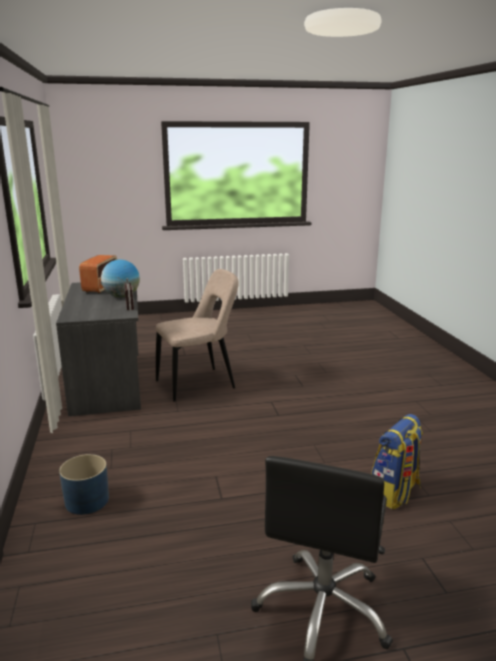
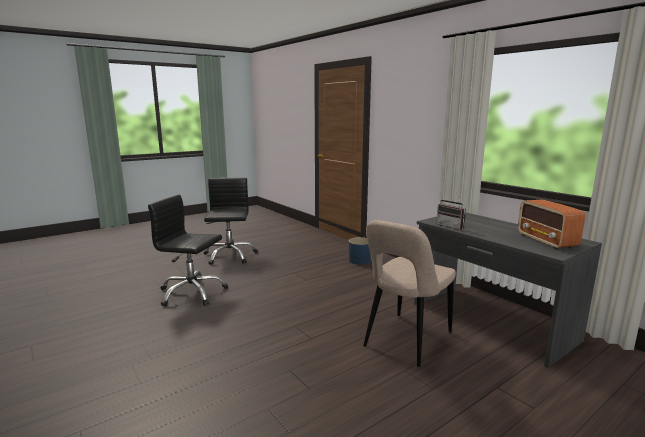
camera: 155 degrees right, 5 degrees down
(122, 296) = (489, 234): globe -> none
(394, 493) = (192, 293): backpack -> black office chair

